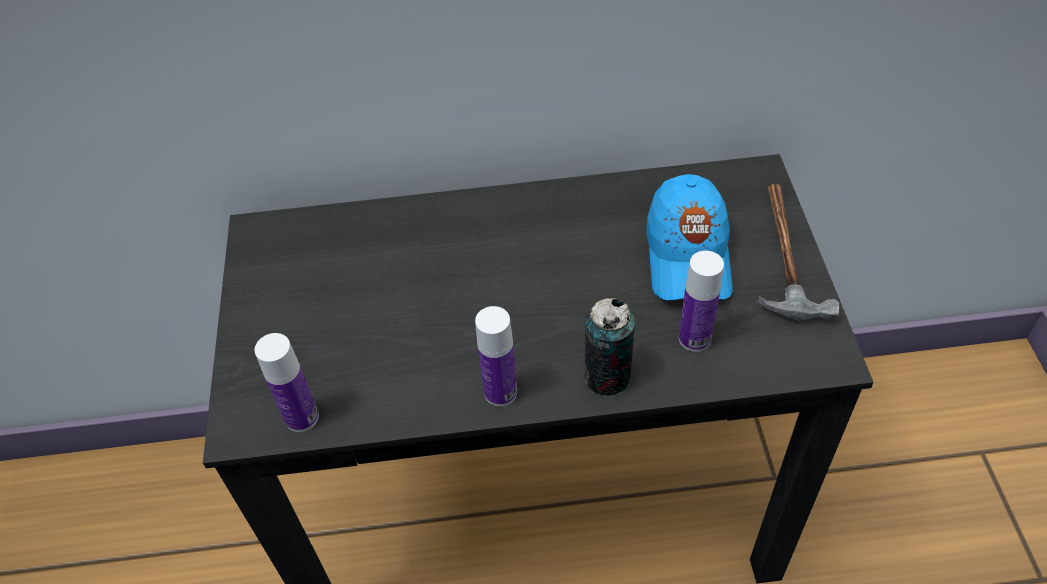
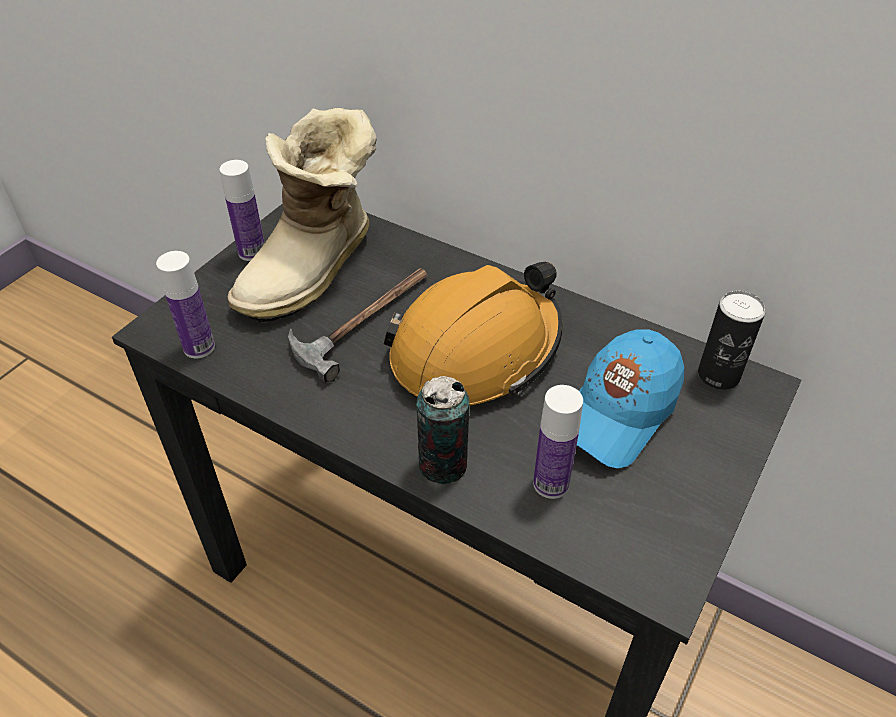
camera: 35 degrees right, 5 degrees down
(331, 285) = (315, 270): none -> boot
(500, 392) = (349, 420): bottle -> bottle (252, 252)
(541, 272) = (476, 352): none -> orange hard hat
(726, 183) = (718, 375): none -> can
(784, 253) = (715, 465): hammer -> hammer (365, 319)

